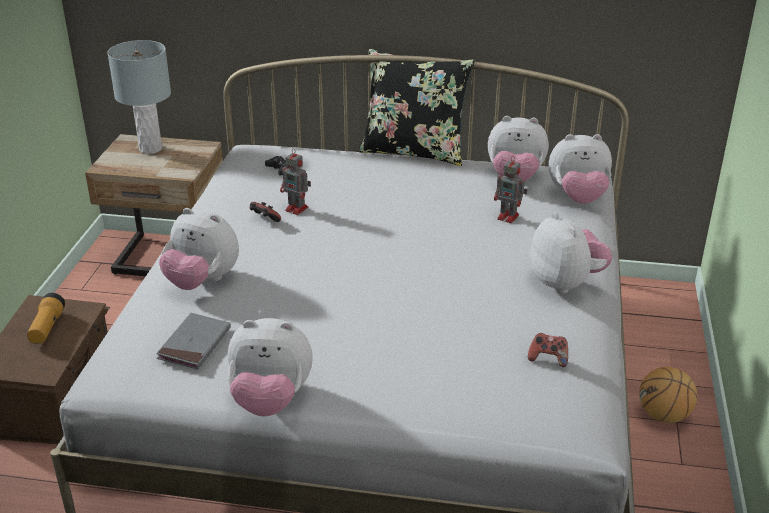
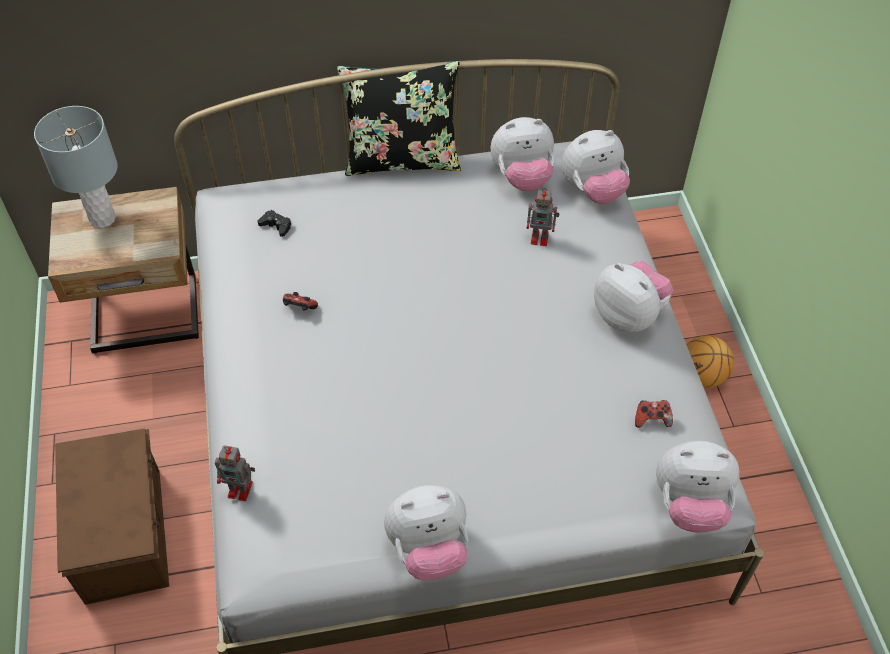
camera: 20 degrees left, 20 degrees up
(47, 328) = (103, 482): flashlight -> none
(194, 344) = (321, 503): grey book -> none
(202, 281) = (282, 416): plush toy -> plush toy (690, 504)
(297, 209) = (326, 283): toy robot -> toy robot (241, 489)

